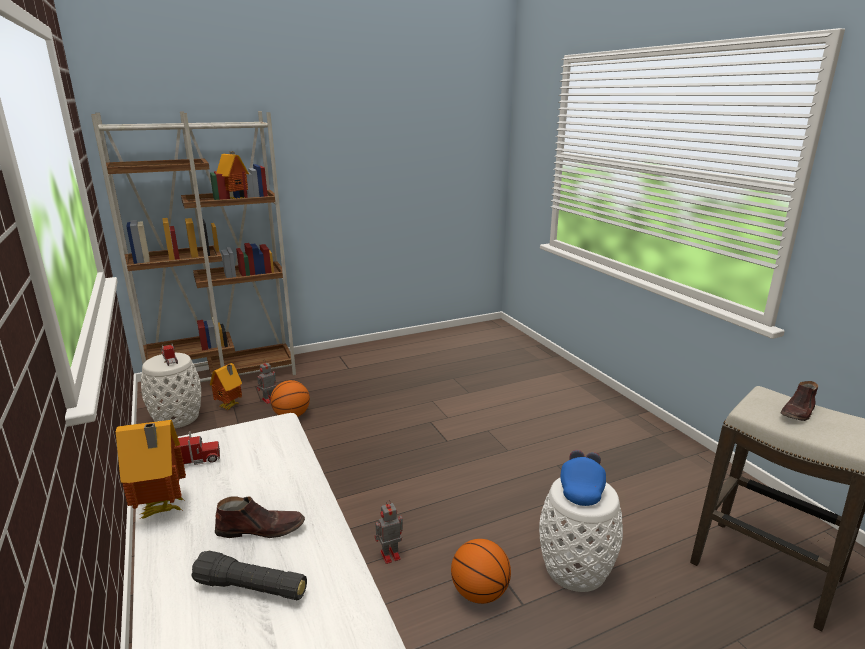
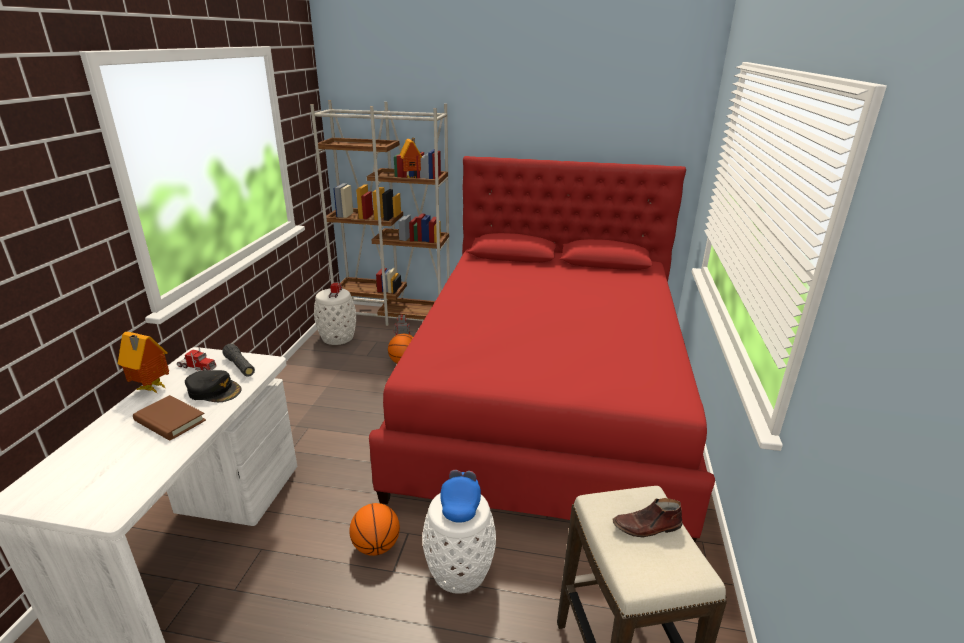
camera: 35 degrees right, 5 degrees up
(230, 406) = (375, 341): toy house -> none
(251, 588) = (124, 449): black flashlight -> black flashlight (240, 366)
(261, 529) = (170, 421): brown shoe -> brown book
(263, 475) = (214, 390): none -> black cap
(389, 555) = (352, 489): toy robot -> none
(469, 398) = (547, 399): none -> red bed
(581, 489) = (461, 504): blue cap -> blue cap turned 45 degrees counterclockwise

